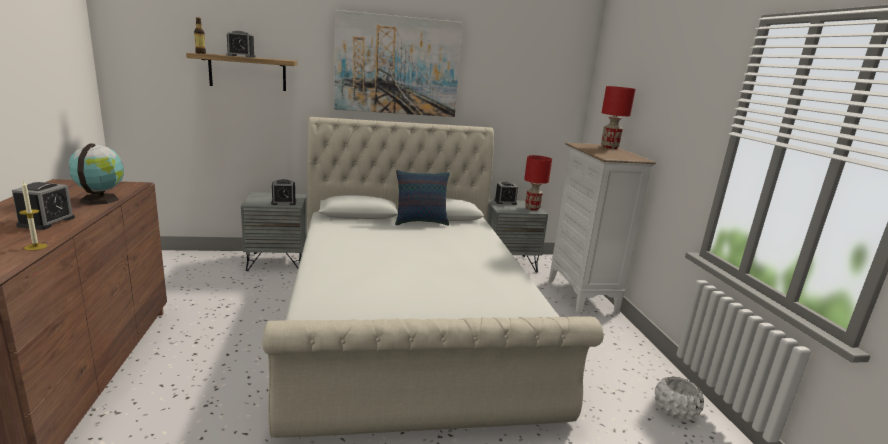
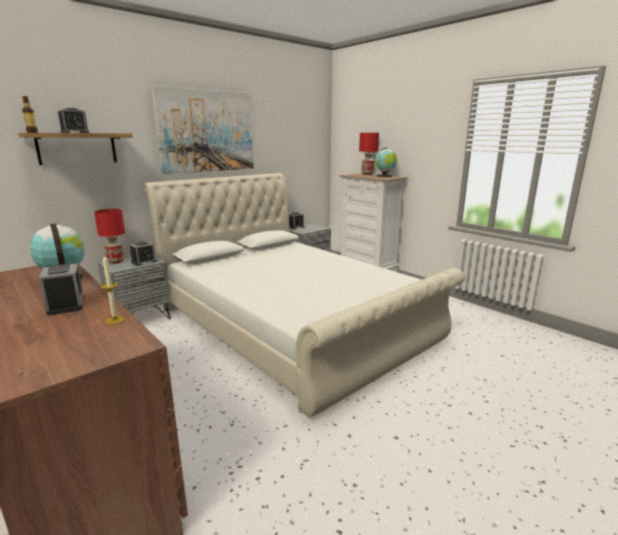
camera: 30 degrees left, 0 degrees up
(421, 222) = (261, 252): blue pillow -> none
(532, 208) = (317, 227): red table lamp -> red table lamp (116, 261)
(623, 154) = (385, 176): none -> globe
(675, 411) = (475, 316): white planter -> none

